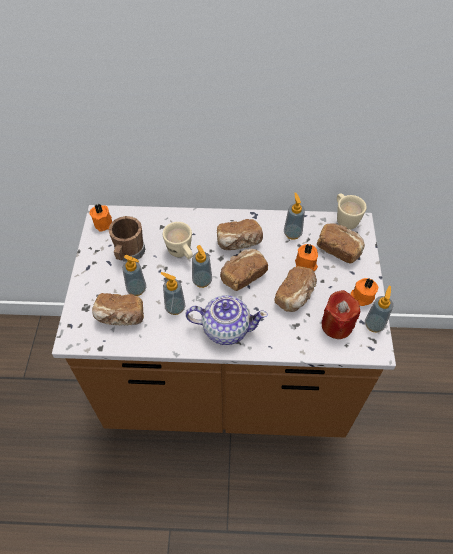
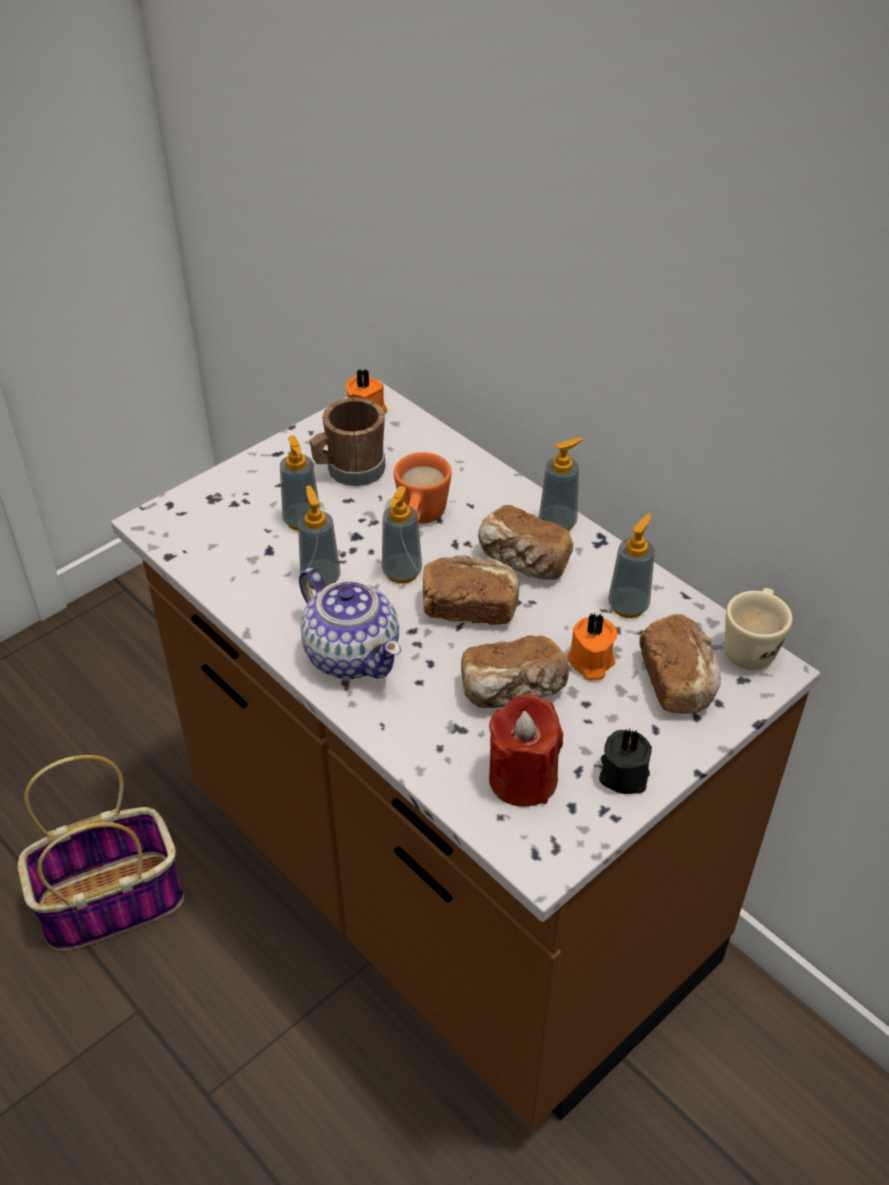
camera: 45 degrees right, 10 degrees down
(113, 501) = (113, 900): none -> basket
(120, 317) = (238, 539): bread -> none
(182, 253) = (420, 519): beige mug -> orange mug
(362, 296) = (623, 774): orange candle -> black candle
(374, 324) = (587, 827): soap dispenser -> soap dispenser (557, 523)

